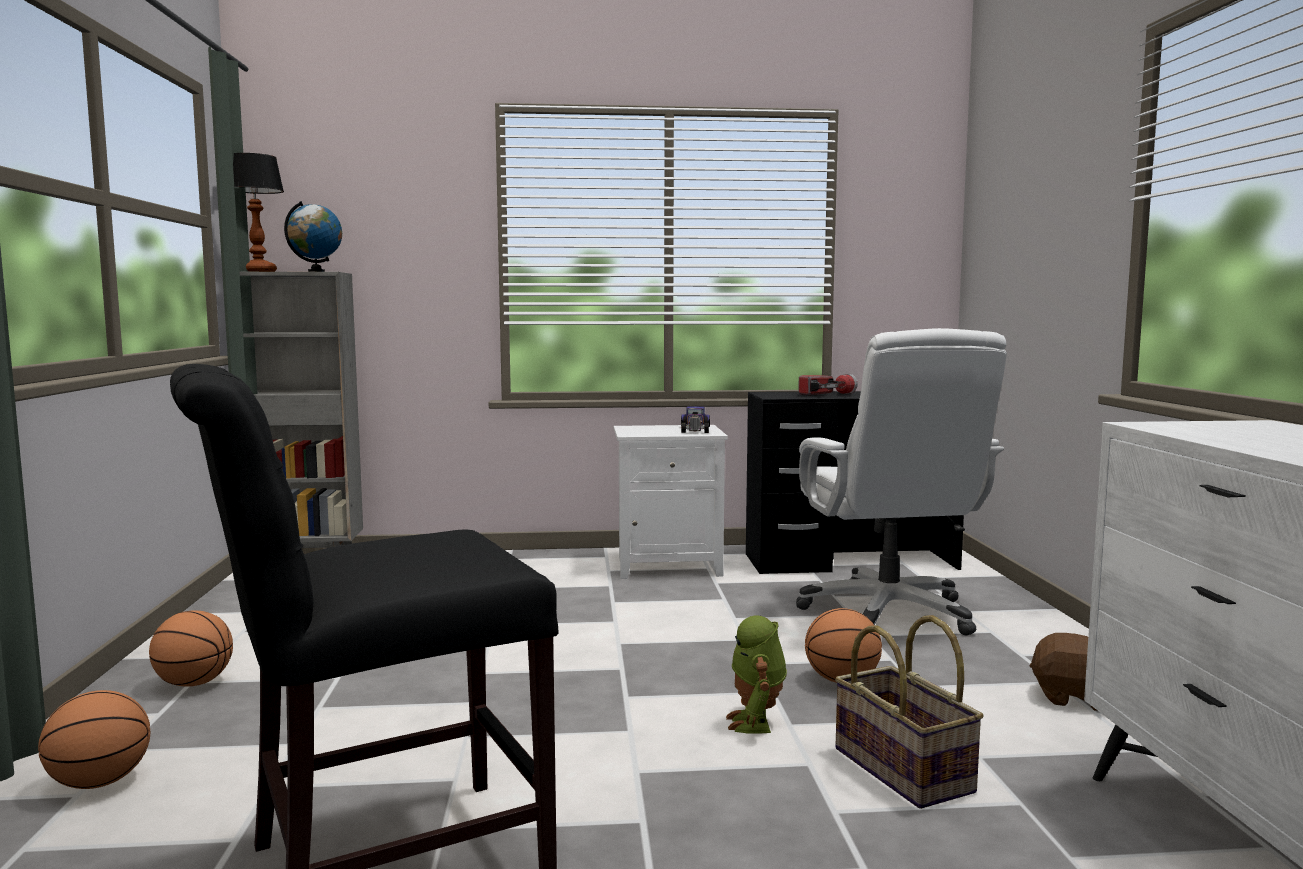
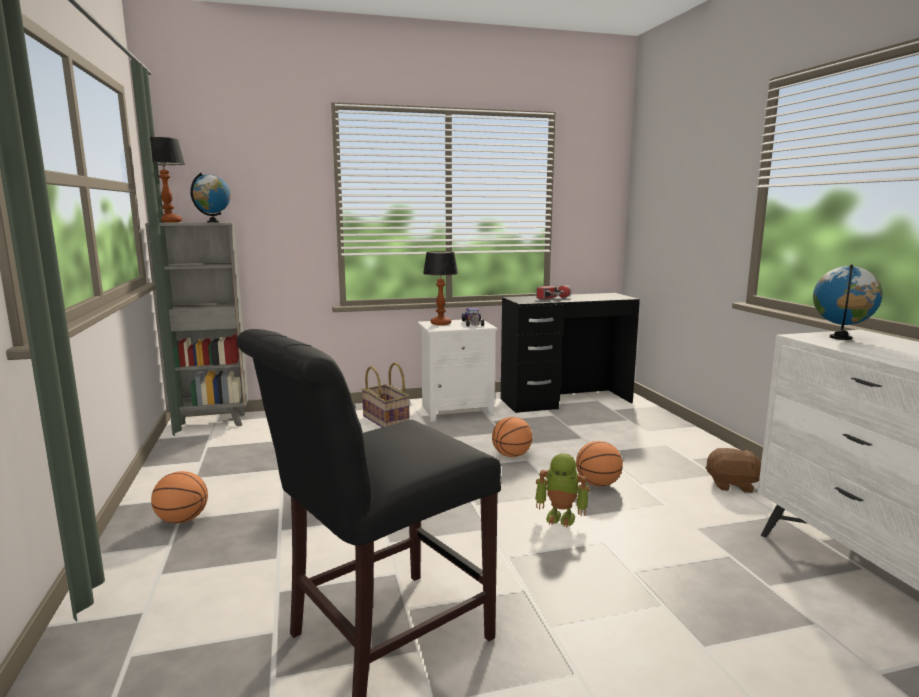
camera: 10 degrees left, 5 degrees up
(99, 783) = (156, 601): basketball -> basketball (511, 455)
(644, 428) = (440, 323): none -> table lamp
(756, 723) = (561, 517): toy robot -> toy robot turned 60 degrees counterclockwise
(889, 613) = (604, 436): white office chair -> none
(905, 770) = (659, 540): basket -> basket (386, 420)
(1214, 427) = (841, 338): none -> globe

